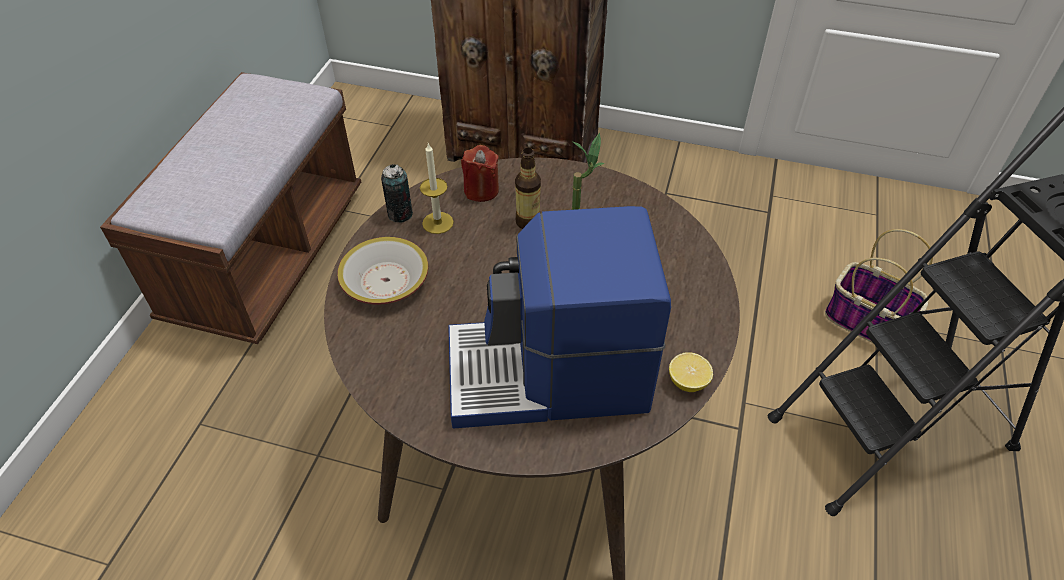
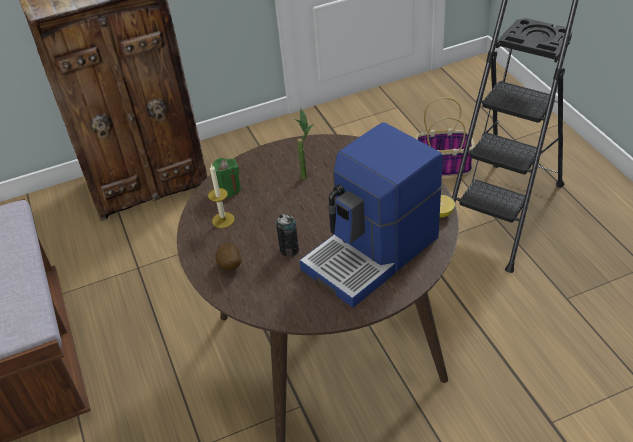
camera: 35 degrees left, 5 degrees down
(386, 281) = (229, 266): bowl -> potato
(400, 214) = (194, 229): can -> can (289, 250)
(481, 190) = (228, 189): red candle -> green candle
(528, 222) = (275, 189): bottle -> none

